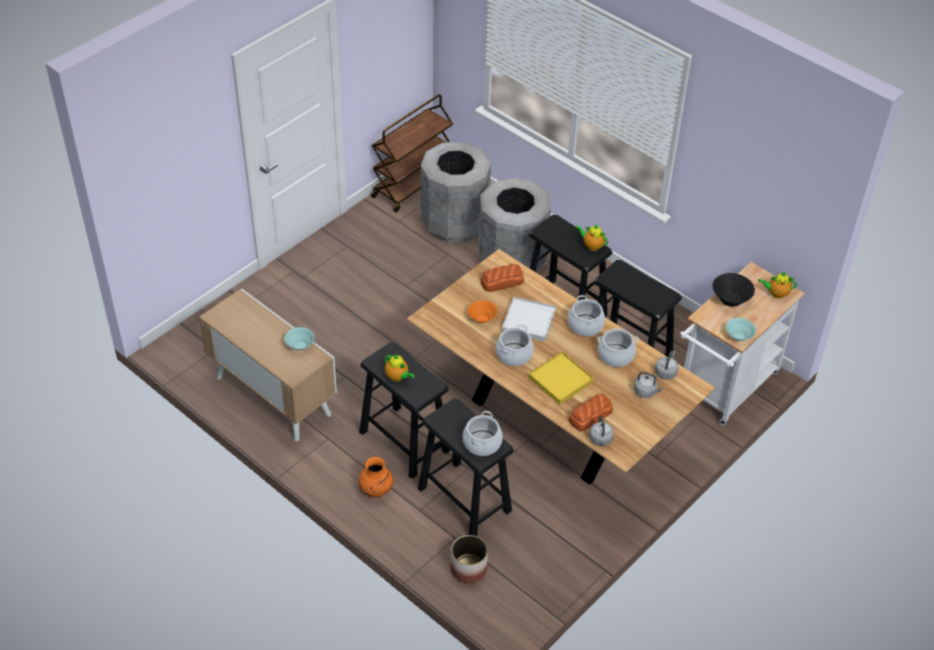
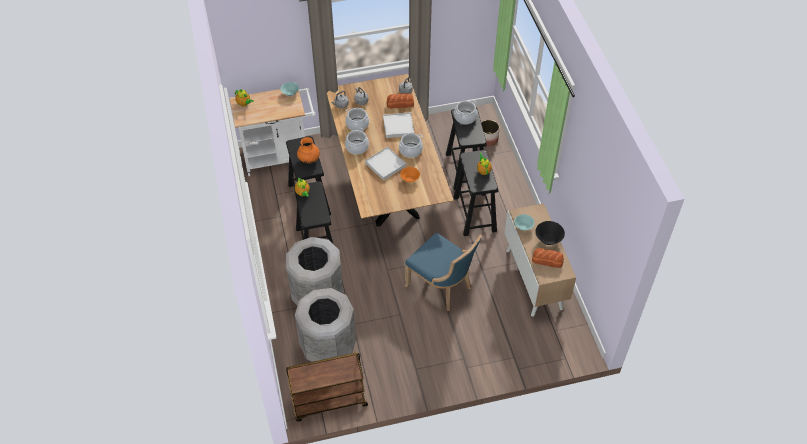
camera: 145 degrees left, 5 degrees up
(376, 490) = (508, 196): orange vase -> orange vase (309, 160)
(380, 334) = (441, 286): none -> blue chair
(501, 281) = (379, 195): bread -> bread (548, 260)
(560, 380) = (398, 126): yellow tray -> white tray
(730, 300) = (271, 112): black bowl -> black bowl (548, 239)

